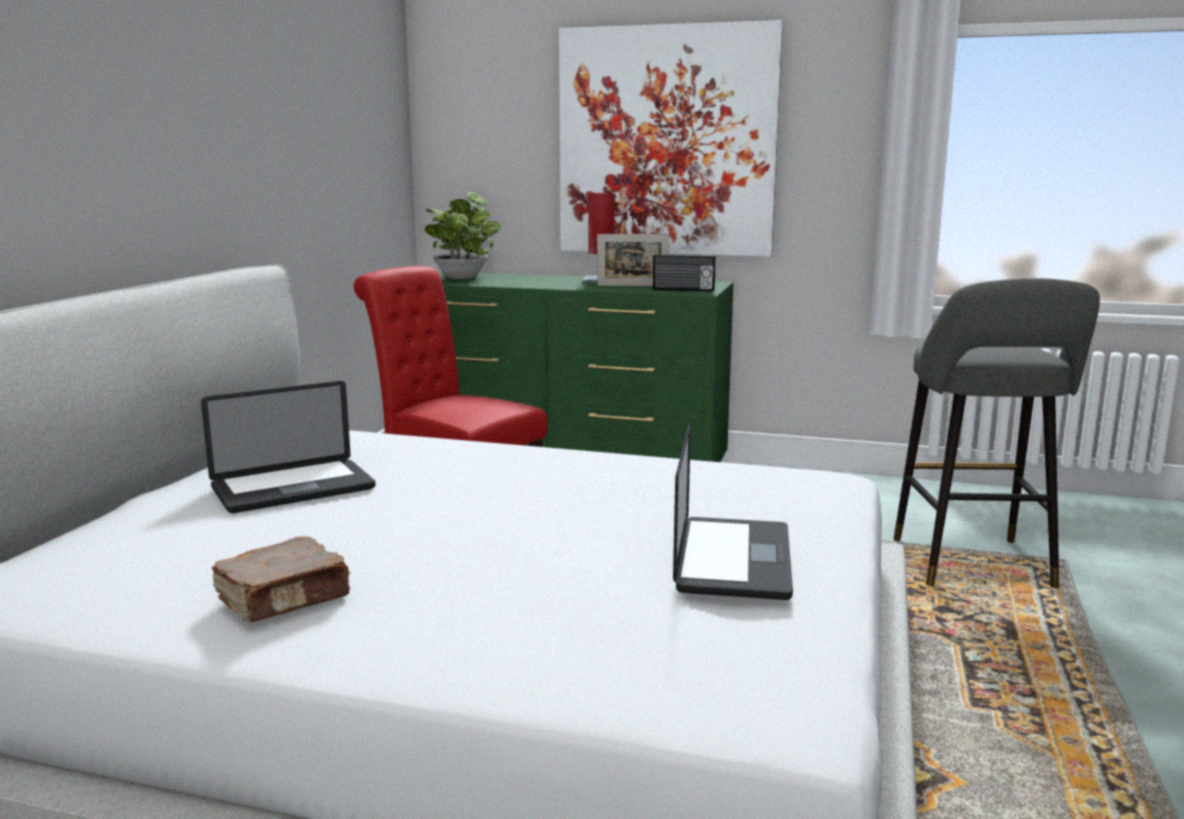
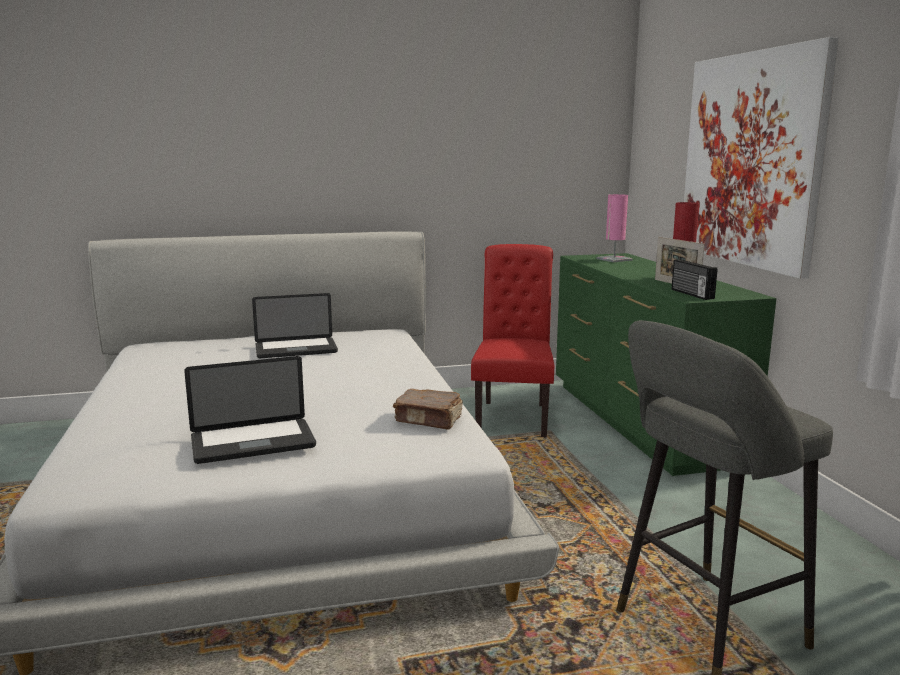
camera: 60 degrees right, 0 degrees up
(285, 599) = (157, 380): brown book -> brown book (429, 420)
(293, 488) = (296, 349): laptop -> laptop turned 45 degrees counterclockwise
(463, 277) = (614, 259): potted plant -> pink table lamp

